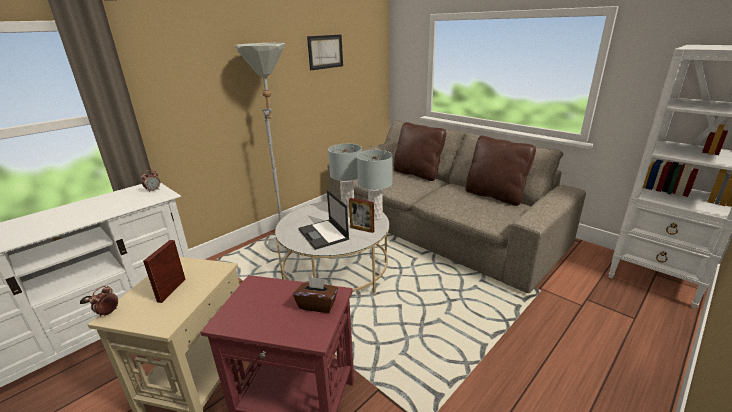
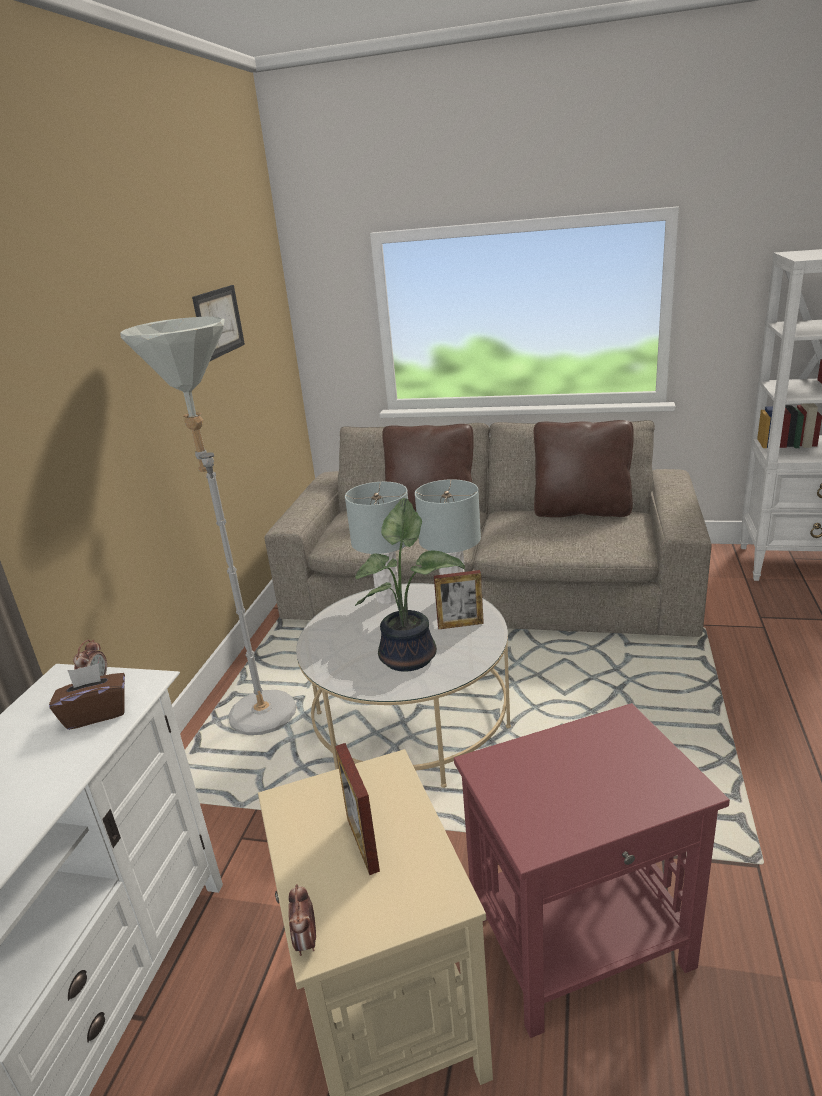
camera: 30 degrees left, 0 degrees up
(317, 305) = (625, 747): brown tissue box -> brown tissue box (96, 713)
(324, 234) = (411, 656): laptop -> potted plant

